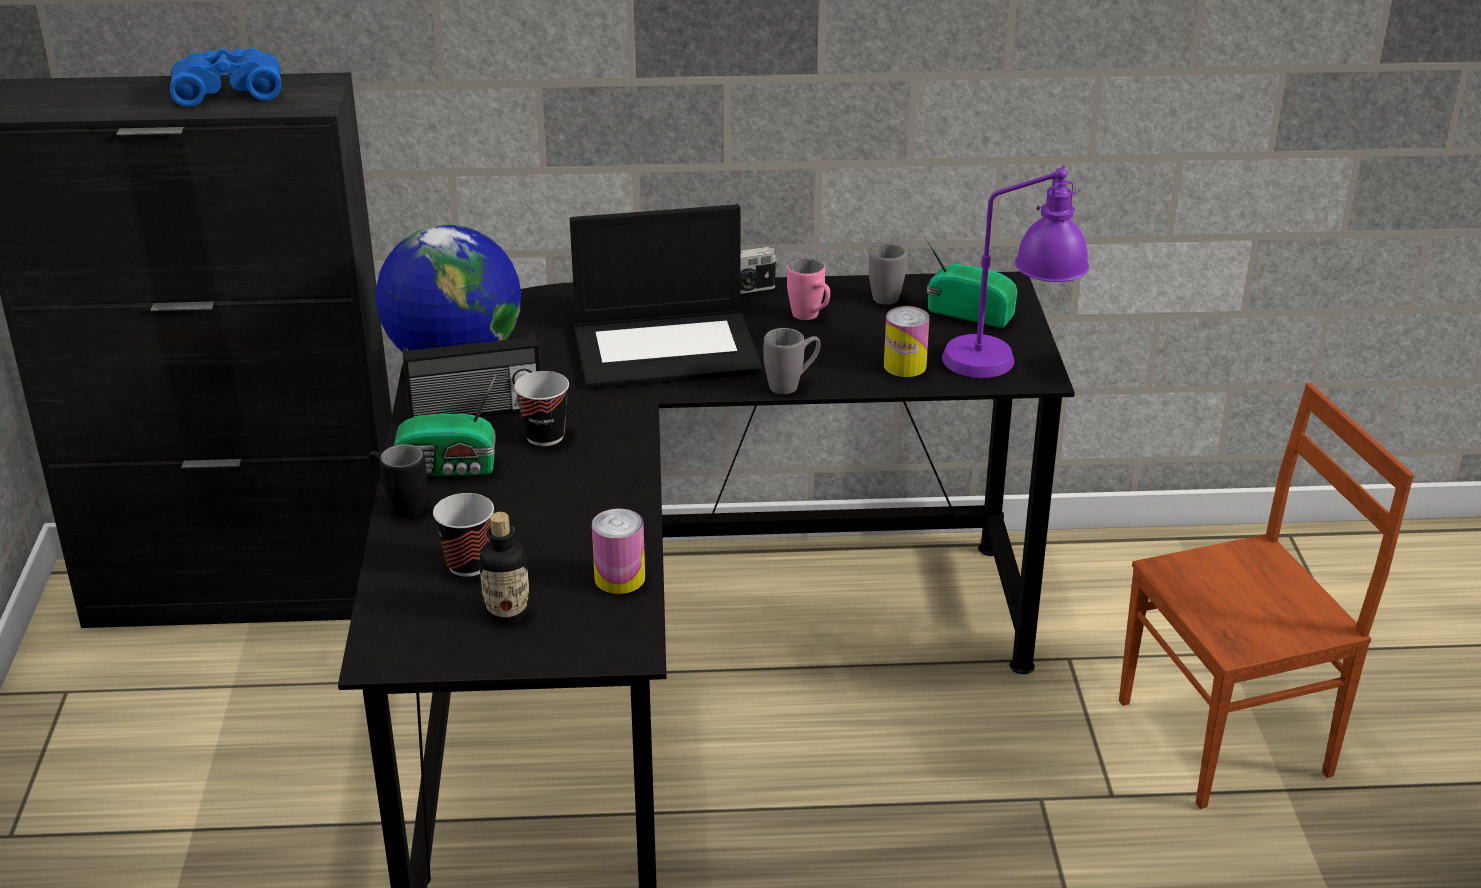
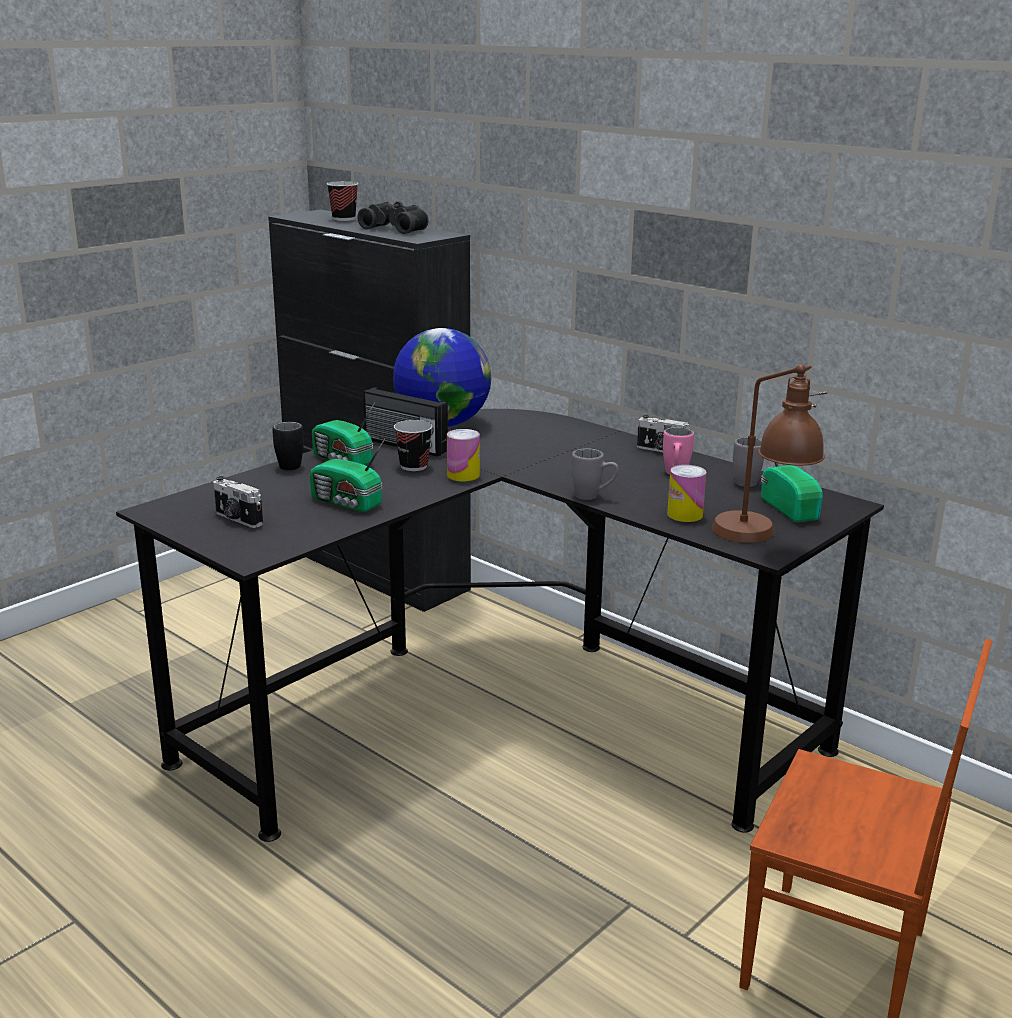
camera: 45 degrees right, 10 degrees down
(228, 90) = (397, 228): blue binoculars -> black binoculars
(468, 564) = (264, 496): cup -> cup (344, 219)
(507, 611) = (237, 519): bottle -> camera
(576, 523) = (347, 503): none -> radio
(619, 578) = (314, 531): can -> can (463, 475)
(668, 349) = (559, 458): laptop -> none
(1010, 363) = (762, 539): purple table lamp -> brown table lamp

